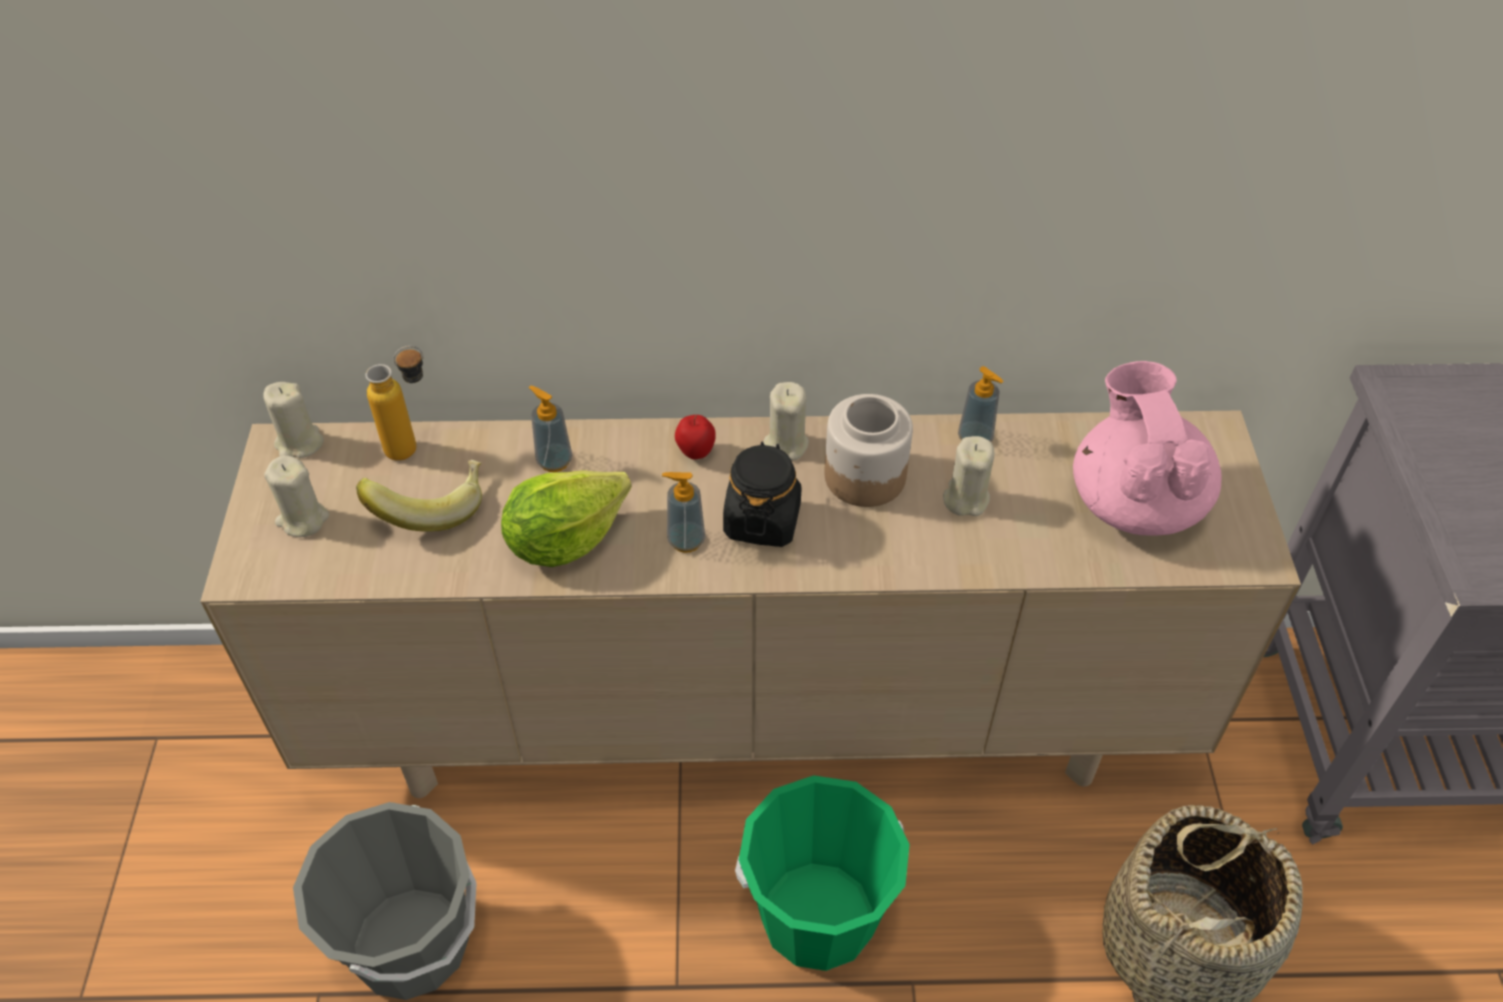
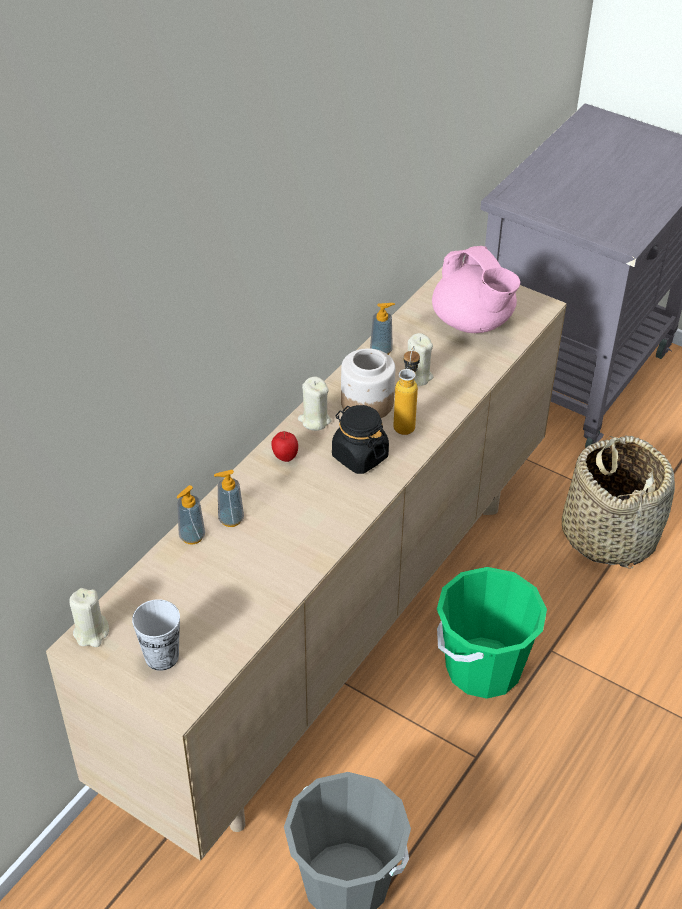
camera: 55 degrees left, 5 degrees down
(302, 519) = (162, 656): beige candle -> cup
(414, 446) = (153, 577): bottle -> bottle (406, 422)
(431, 507) = (212, 590): banana -> none
(565, 540) = (296, 542): lettuce -> none
(686, 540) = (345, 493): soap dispenser -> soap dispenser (192, 536)
(1135, 501) = (473, 322): pink teapot -> pink teapot turned 150 degrees counterclockwise

